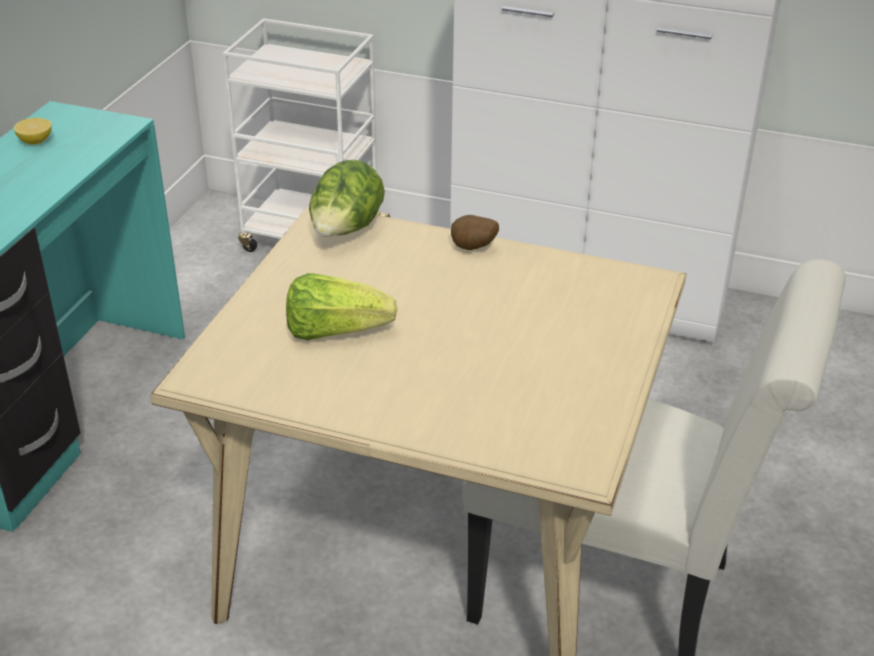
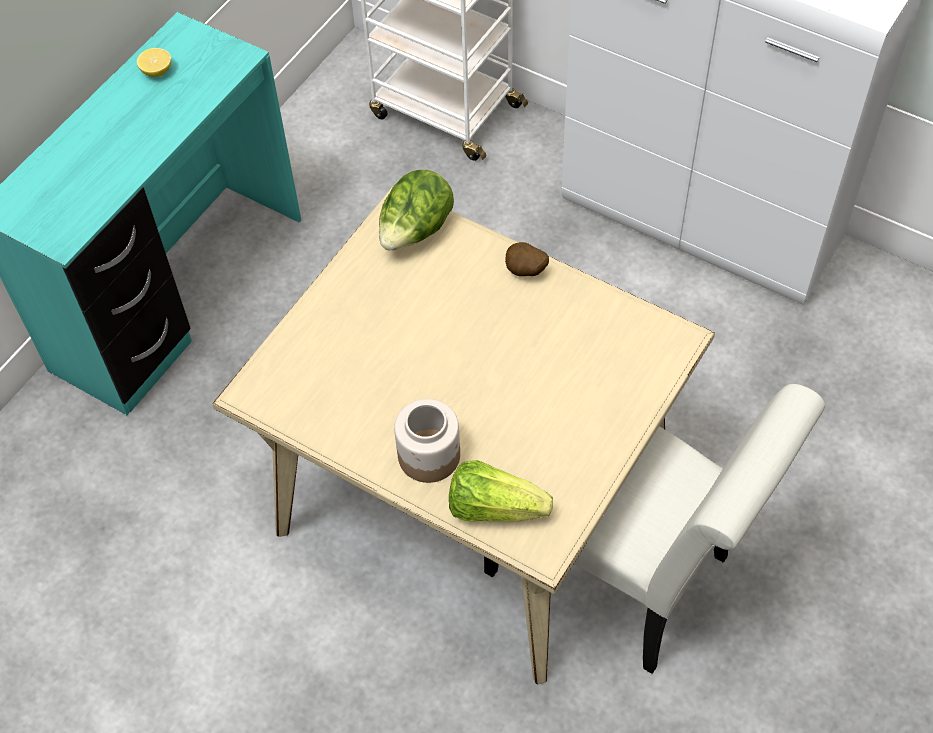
camera: 15 degrees right, 20 degrees up
(335, 331) = (377, 357): lettuce -> lettuce (494, 507)
(422, 405) = (430, 455): none -> jar

